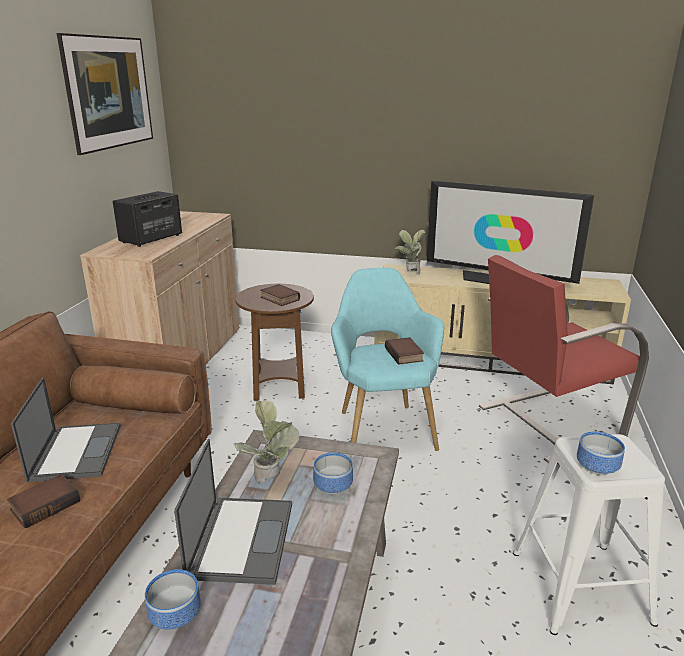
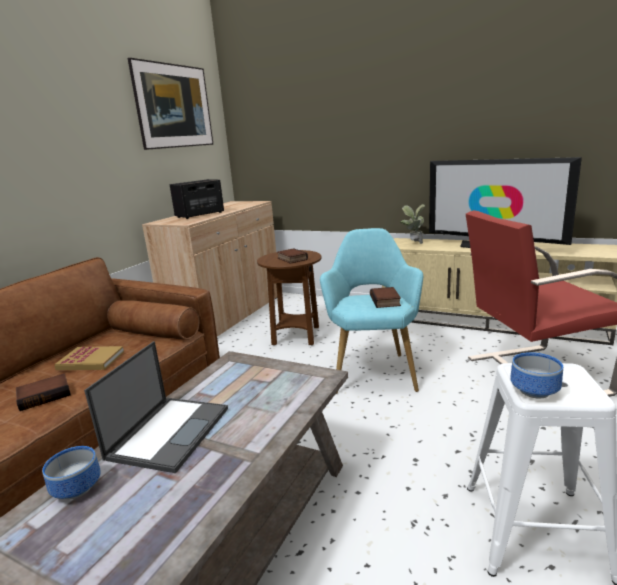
camera: 15 degrees right, 5 degrees down
(76, 451) = (91, 361): laptop -> book
(271, 480) = (221, 388): potted plant -> none
(332, 485) = (271, 396): bowl -> none

